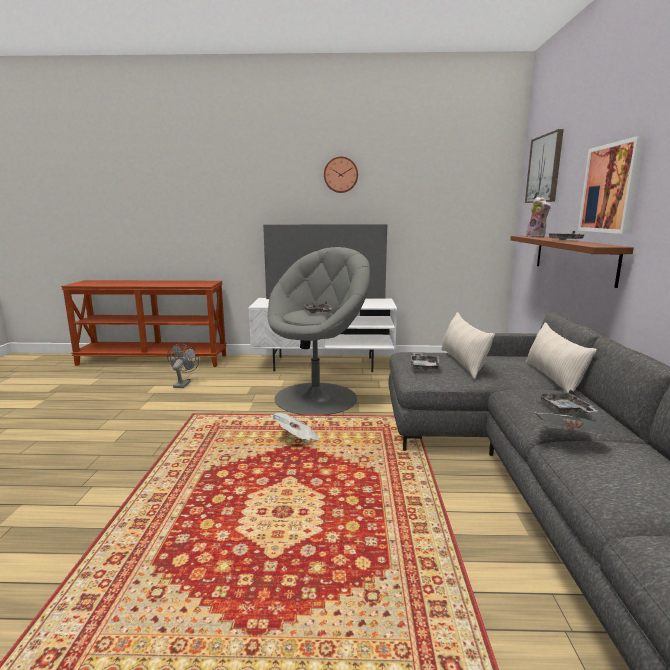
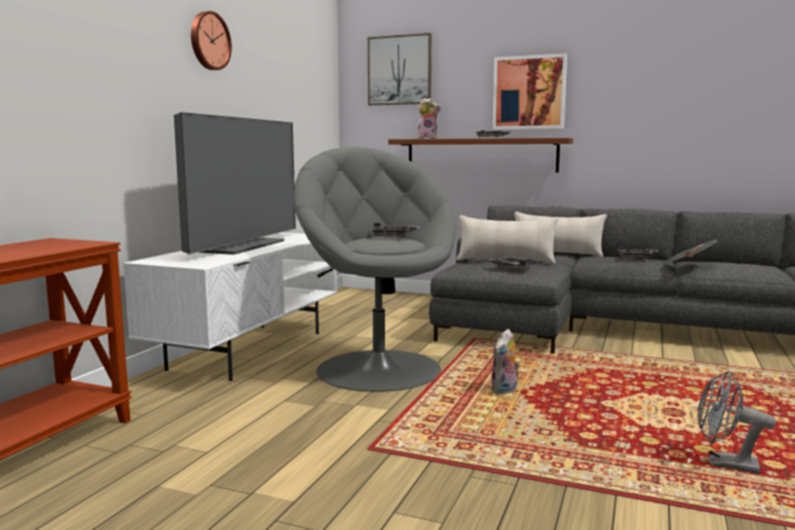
camera: 70 degrees left, 5 degrees down
(183, 383) = (192, 454): grey fan -> grey fan (724, 464)
(297, 439) = (505, 391): newspaper -> plush toy

